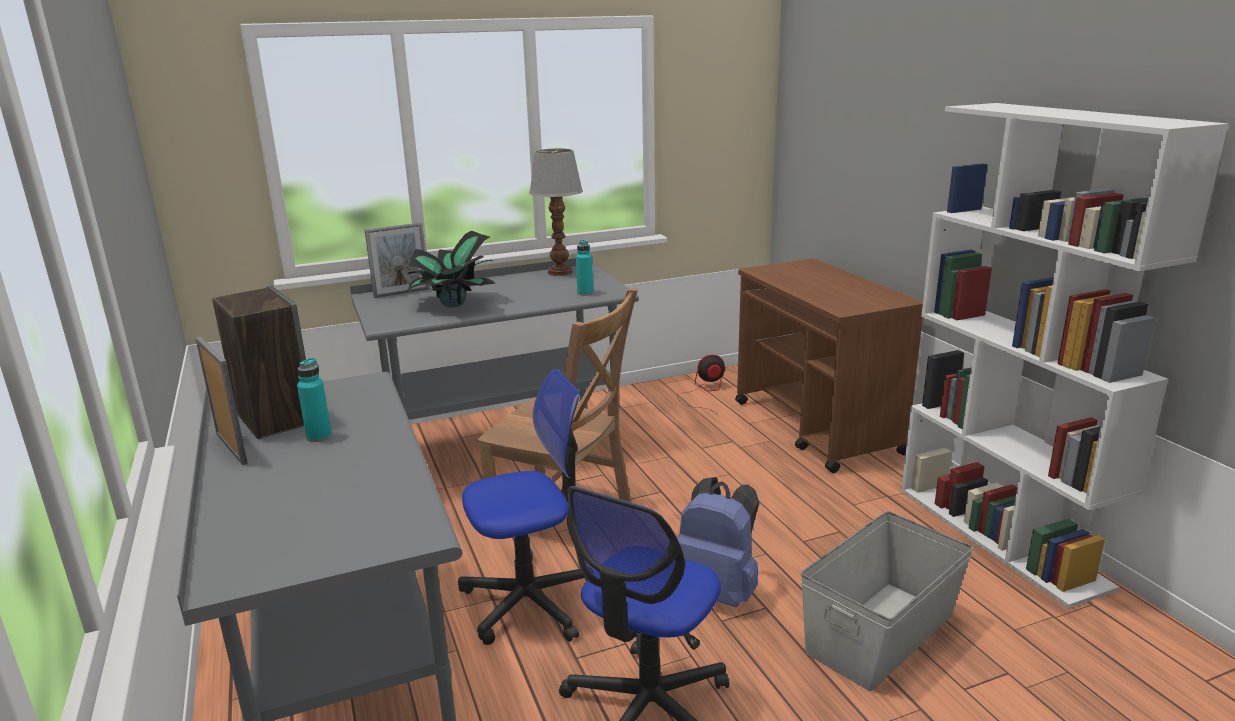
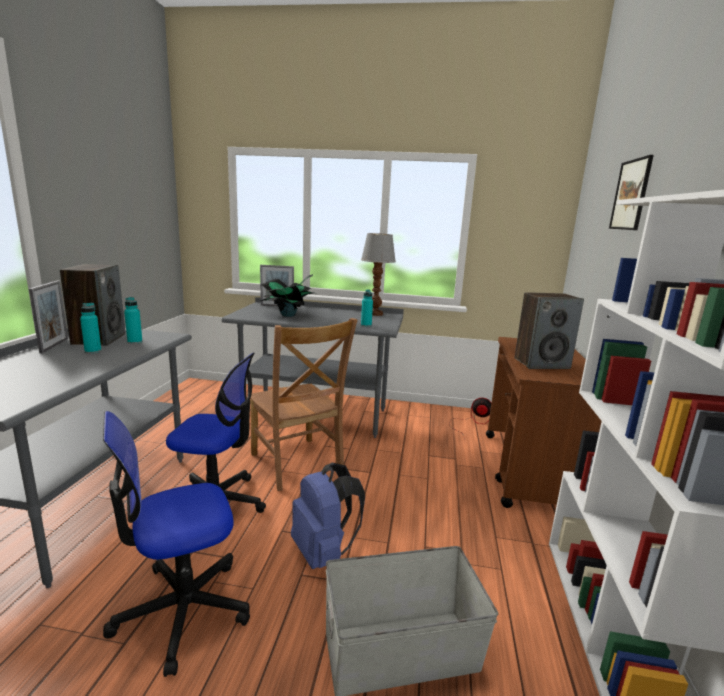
camera: 30 degrees right, 5 degrees down
(342, 405) = (135, 342): none -> turquoise bottle
(831, 293) = (541, 363): none -> speaker
(893, 78) = (630, 195): none -> picture

